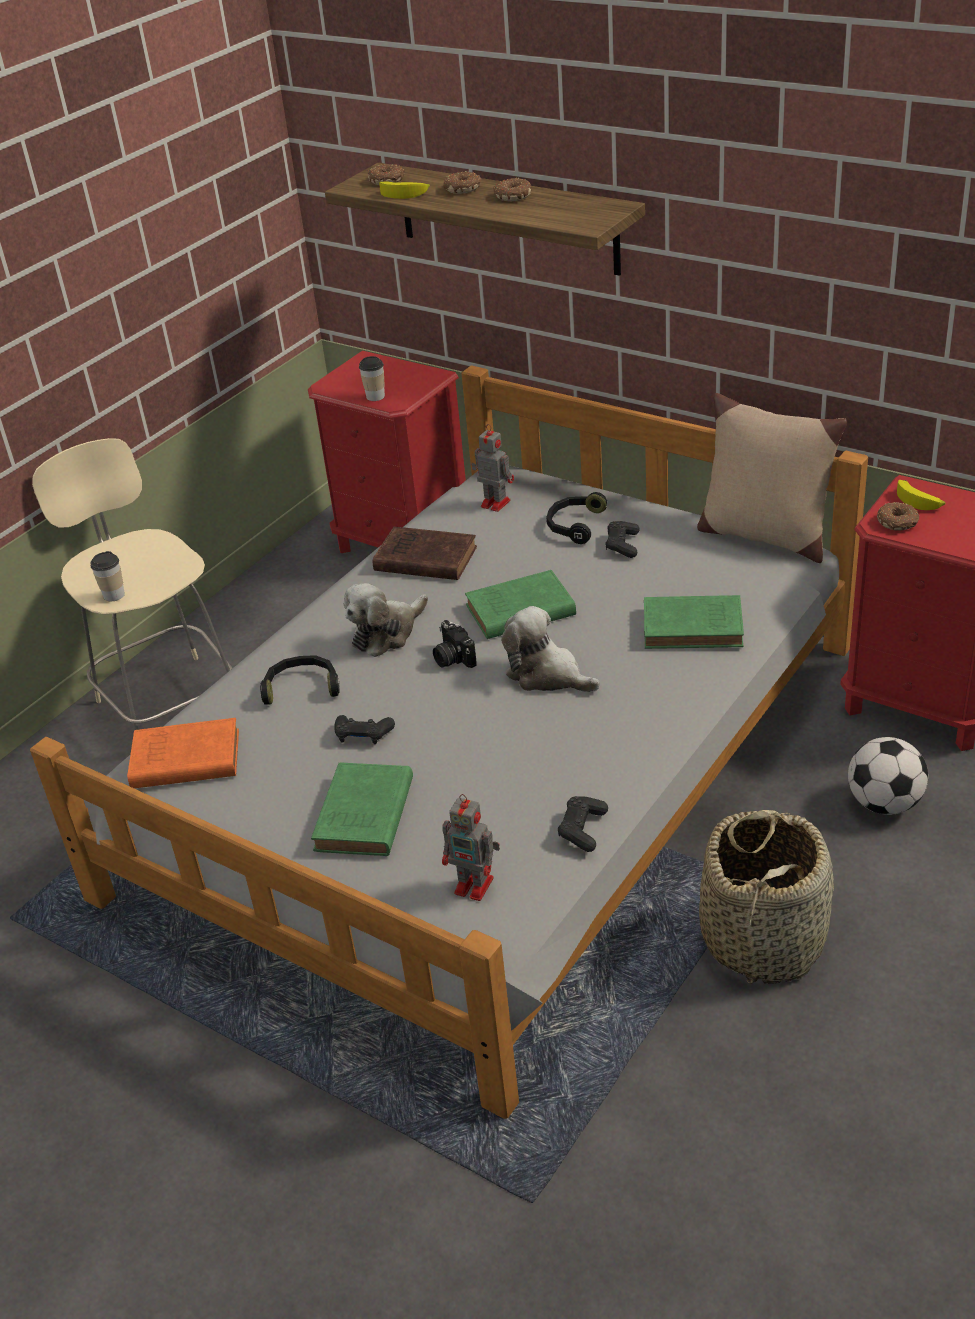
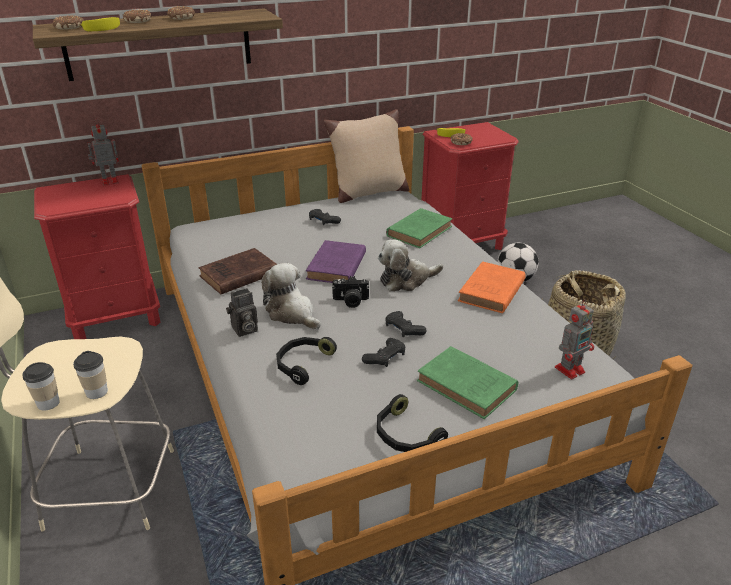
camera: 60 degrees left, 5 degrees down
(182, 760) = (316, 447): orange book -> orange book (491, 292)
(325, 621) = (244, 330): none -> camera
(375, 396) = (100, 200): cup -> cup (48, 403)
(386, 633) = (292, 313): plush toy -> plush toy turned 150 degrees clockwise
(494, 503) = (221, 237): toy robot -> toy robot (108, 181)
(517, 611) = (336, 267): green book -> purple book
(574, 525) = (284, 225): black headphones -> black headphones (405, 436)
(582, 829) = (550, 318): black game controller -> black game controller (403, 329)

